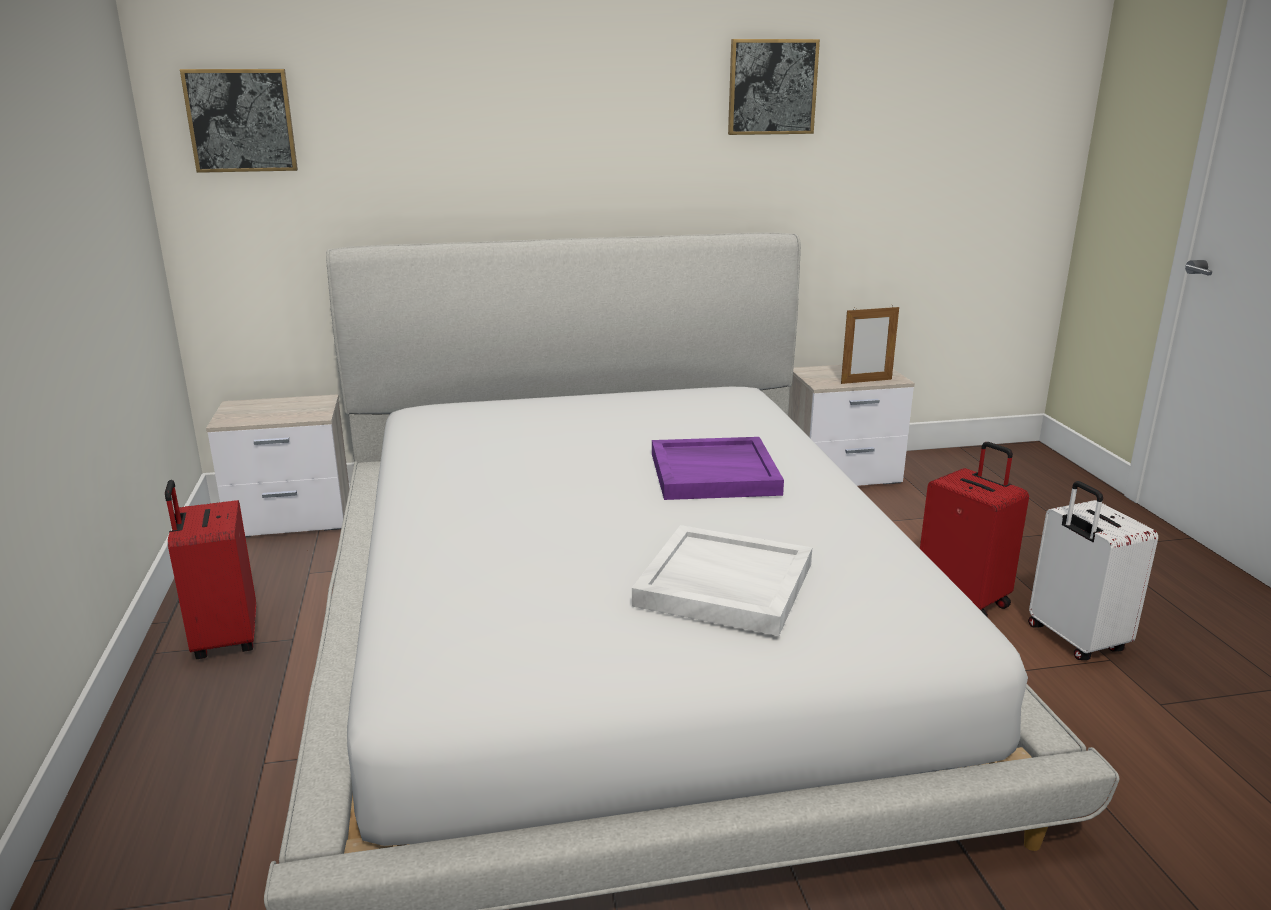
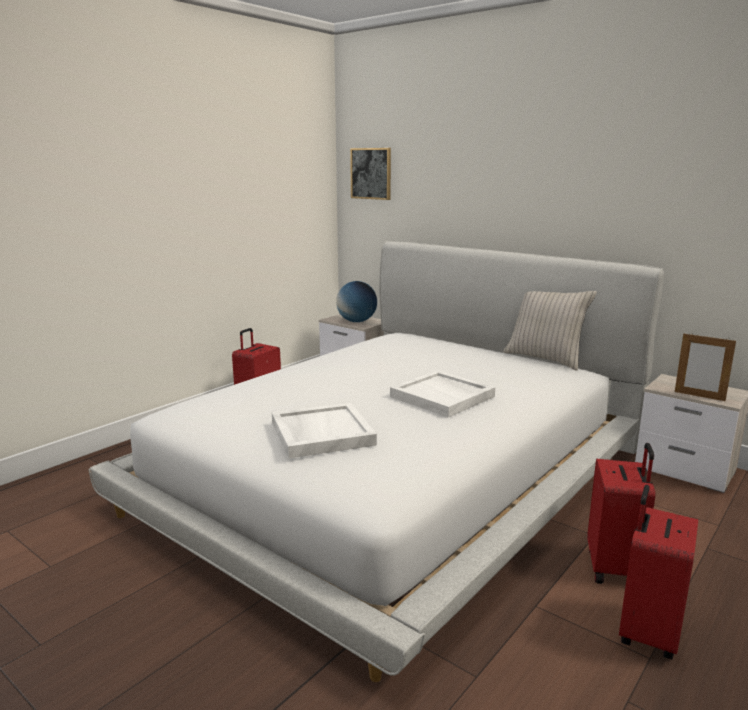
camera: 50 degrees right, 5 degrees down
(285, 411) = (356, 321): none -> globe
(676, 385) = (545, 358): none -> beige pillow
(715, 473) = (443, 397): purple tray -> white tray
(772, 87) = (669, 158): picture -> none
(1074, 640) = (647, 632): white suitcase -> red suitcase

